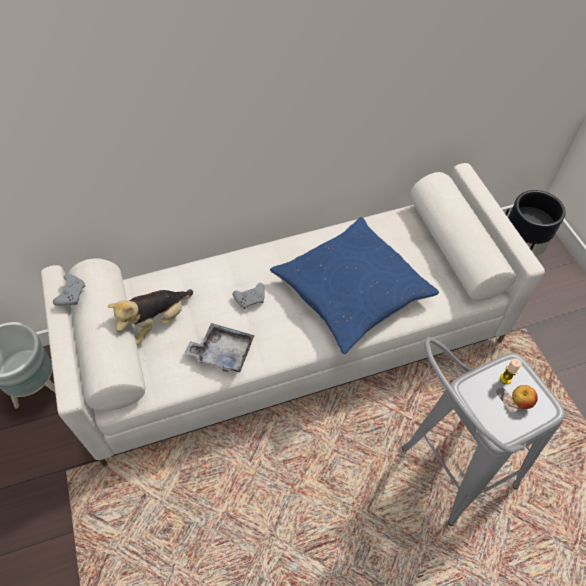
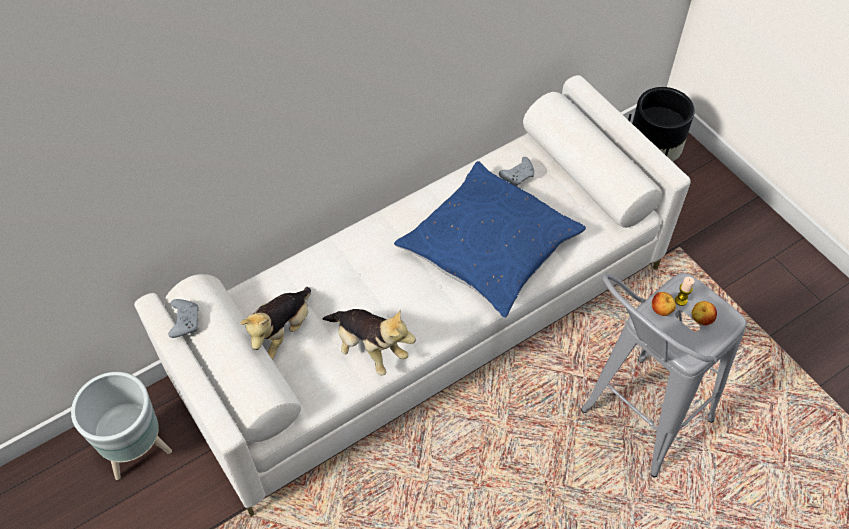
camera: 15 degrees left, 0 degrees up
(223, 352) = (369, 348): grey tray -> plush toy
(251, 298) = (380, 281): grey game controller -> grey game controller (518, 175)
(483, 384) = (661, 310): none -> apple

